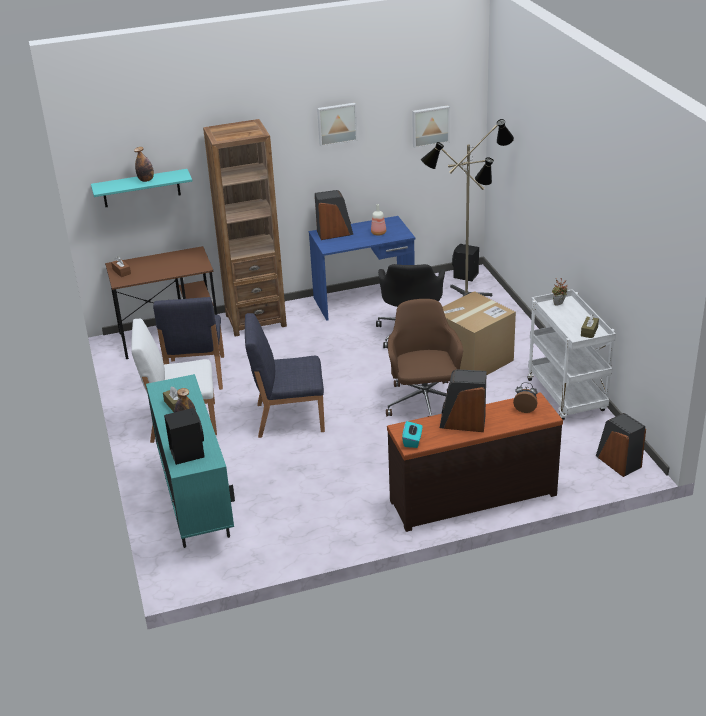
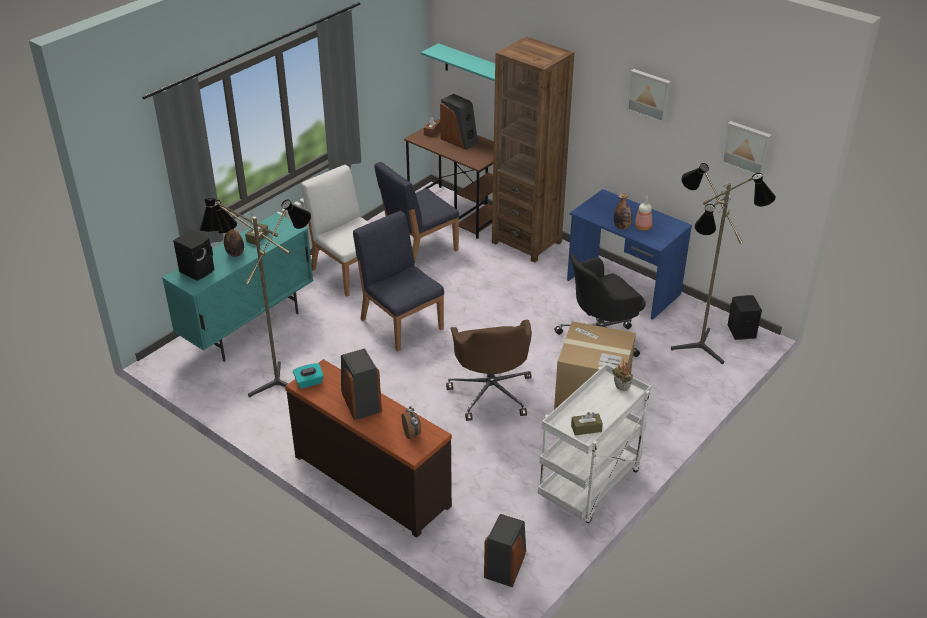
camera: 55 degrees right, 5 degrees up
(146, 180) = (469, 61): bottle -> bottle (622, 226)
(291, 514) = (273, 381): none -> floor lamp
(334, 233) = (614, 203): speaker -> speaker (459, 140)
(424, 403) = (491, 392): brown office chair -> brown office chair turned 120 degrees clockwise

